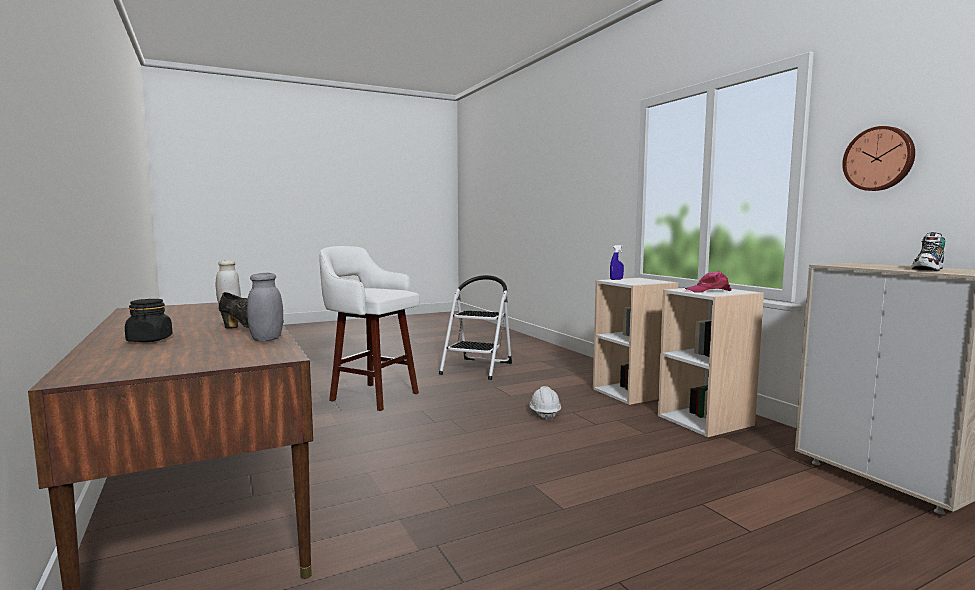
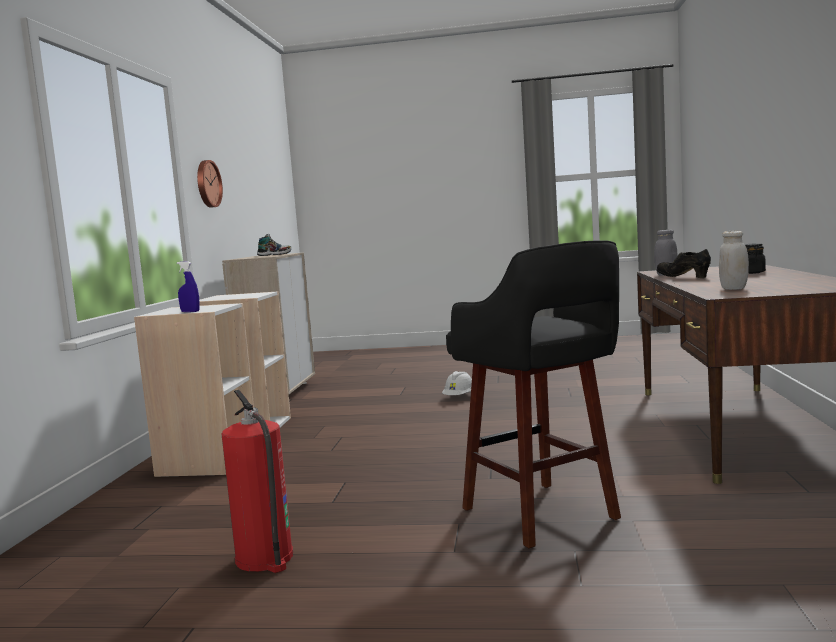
camera: 145 degrees left, 0 degrees up
(372, 396) = (542, 516): white stool -> black stool
(478, 368) = (265, 559): step ladder -> fire extinguisher
(544, 414) = (362, 452): white hard hat -> white hard hat (459, 397)
(709, 291) = (242, 295): pink cap -> none

